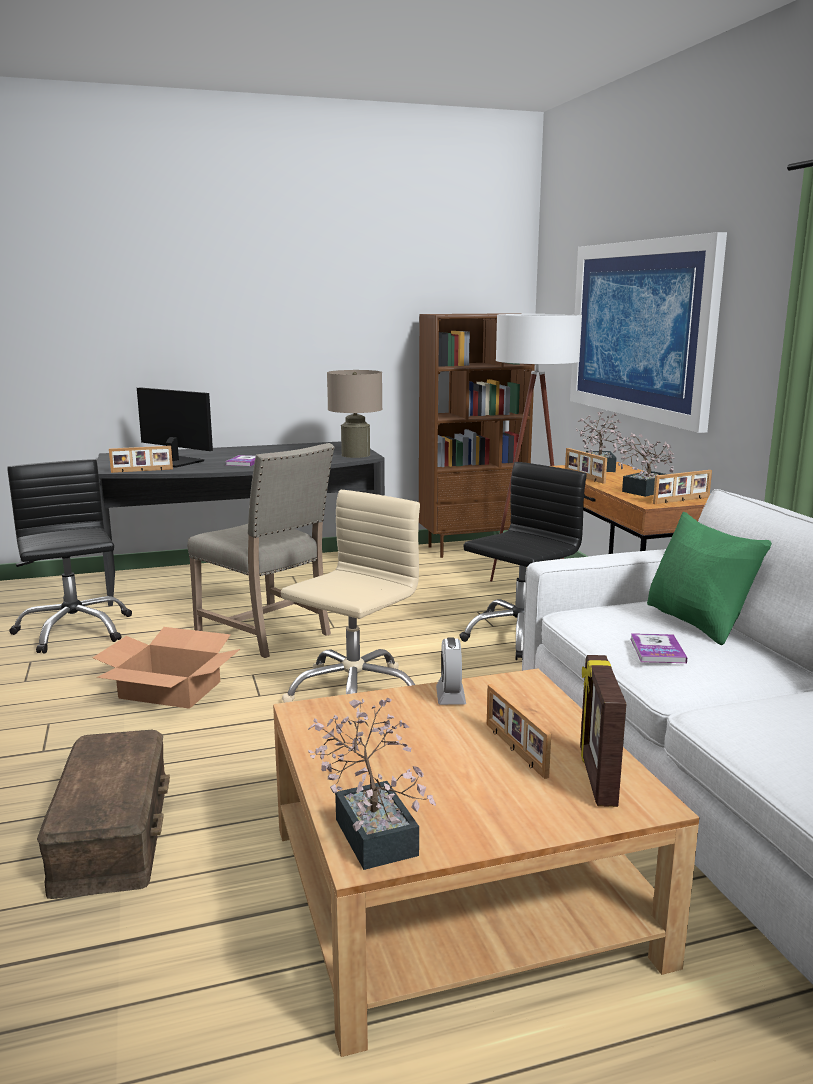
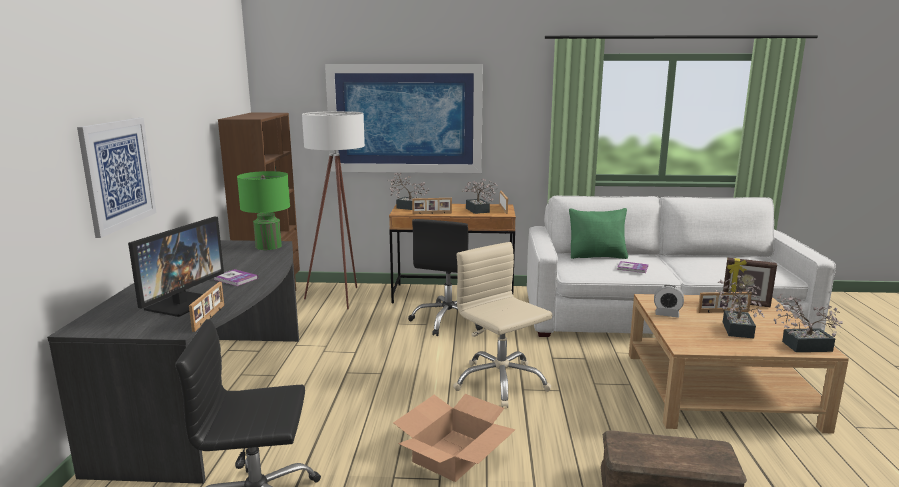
camera: 70 degrees left, 0 degrees up
(173, 461) = (181, 303): monitor -> monitor turned 150 degrees clockwise
(222, 347) = (118, 174): none -> picture
(268, 632) = (366, 400): beige chair -> none
(355, 455) = (268, 246): beige table lamp -> green table lamp
(431, 761) = (737, 328): none -> potted plant
(519, 636) = (448, 320): black office chair -> black office chair turned 135 degrees counterclockwise

